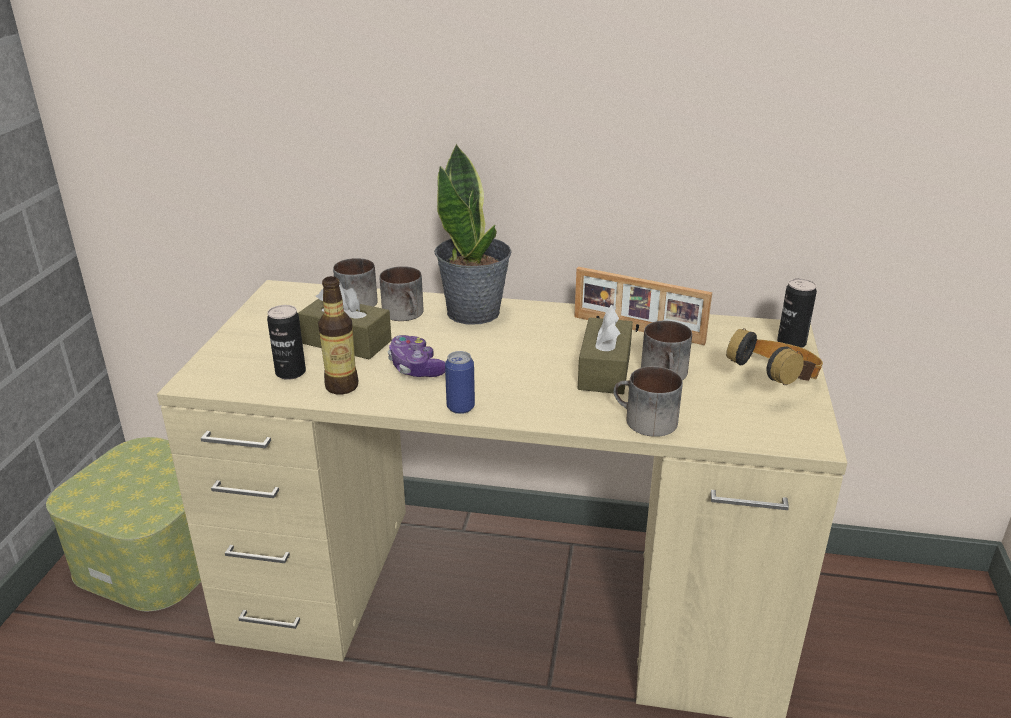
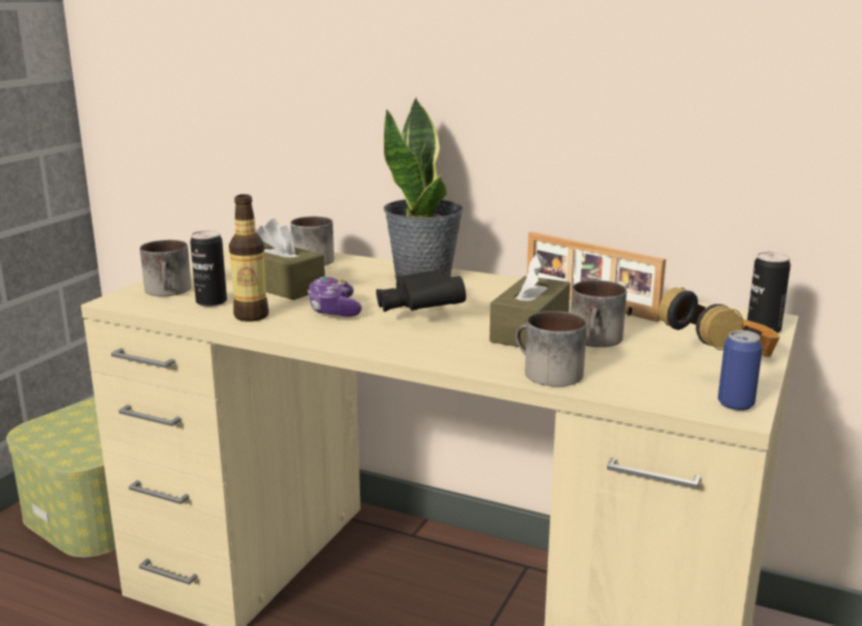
camera: 15 degrees right, 10 degrees down
(406, 314) = (355, 272): mug -> mug (170, 291)
(460, 407) = (356, 342): can -> can (735, 404)
(496, 359) = (420, 312): none -> black binoculars

